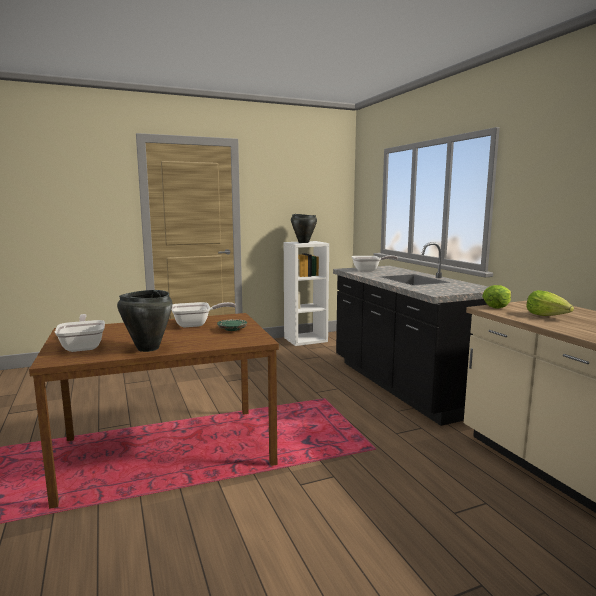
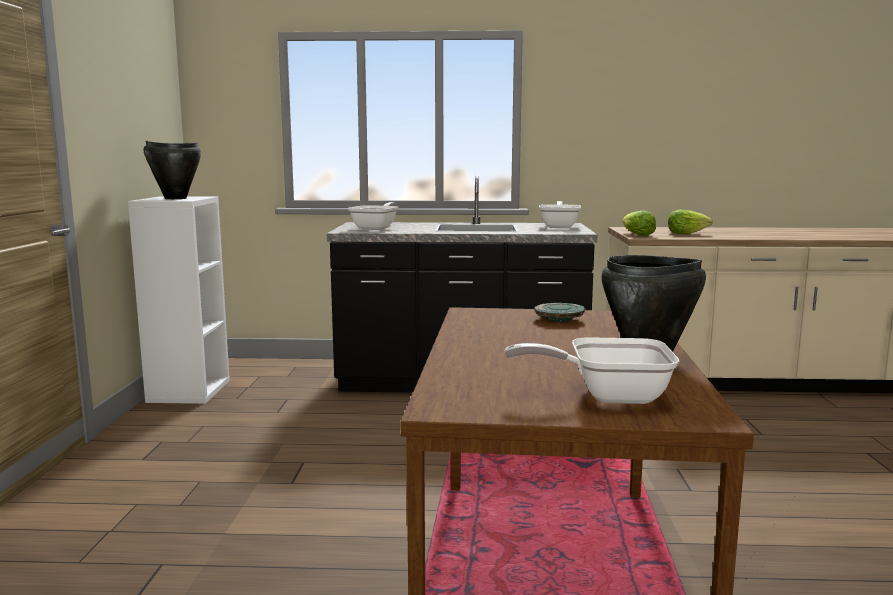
camera: 65 degrees left, 0 degrees up
(196, 324) = (506, 331): frying pan -> frying pan (559, 226)

